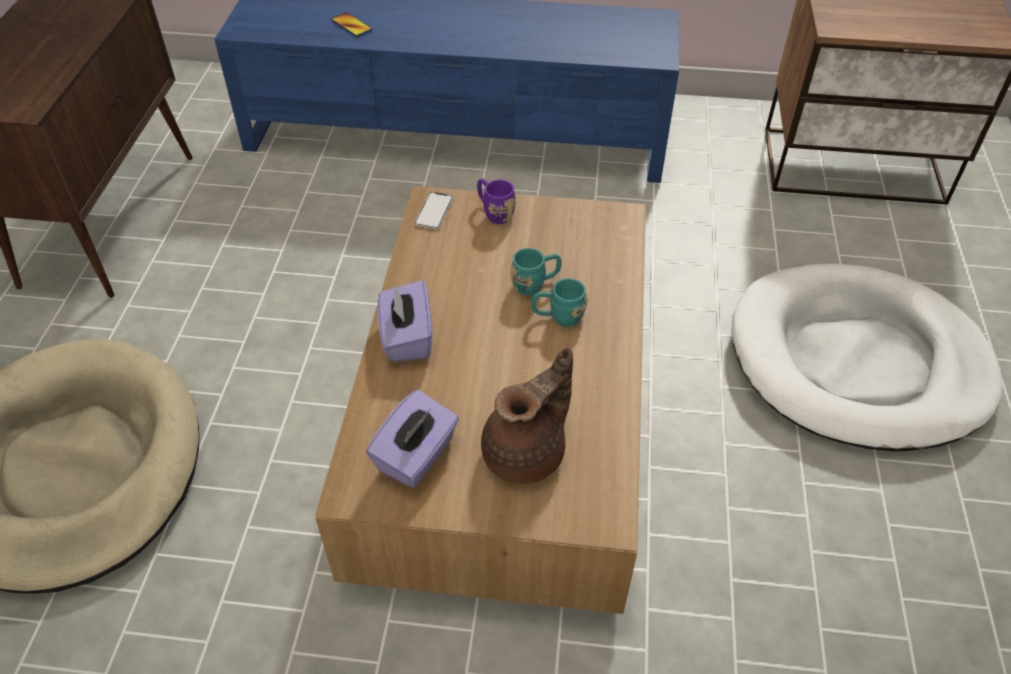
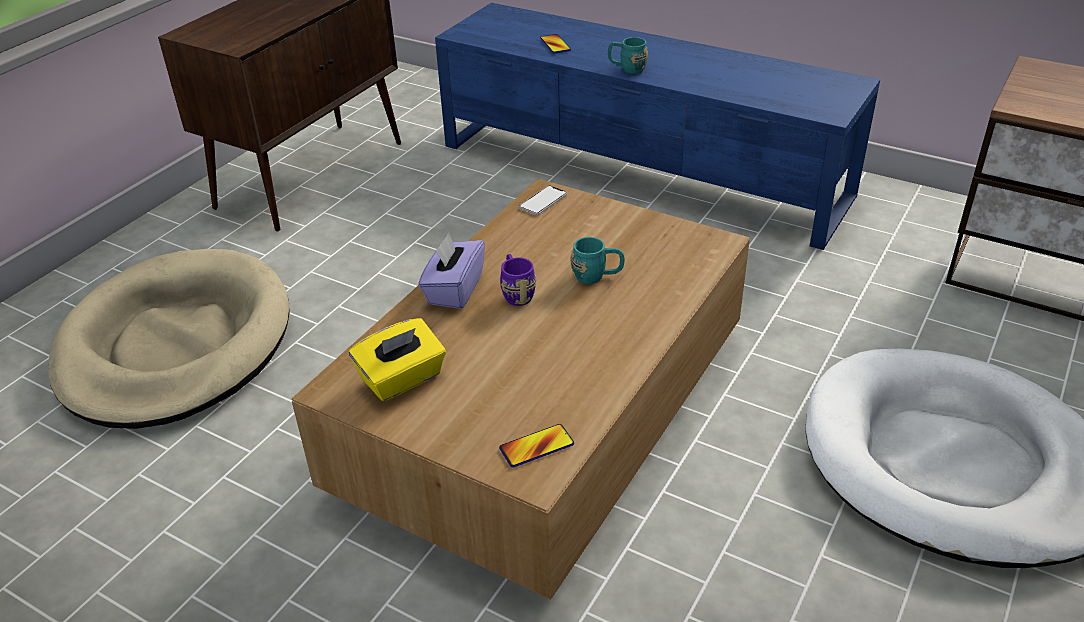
camera: 25 degrees right, 10 degrees down
(416, 456) = (402, 379): purple tissue box -> yellow tissue box
(494, 212) = (597, 213): purple mug -> purple mug (516, 293)
(527, 453) = (499, 404): brown teapot -> none
(558, 317) = (600, 307): turquoise mug -> turquoise mug (627, 68)
(588, 487) = (536, 447): none -> phone

